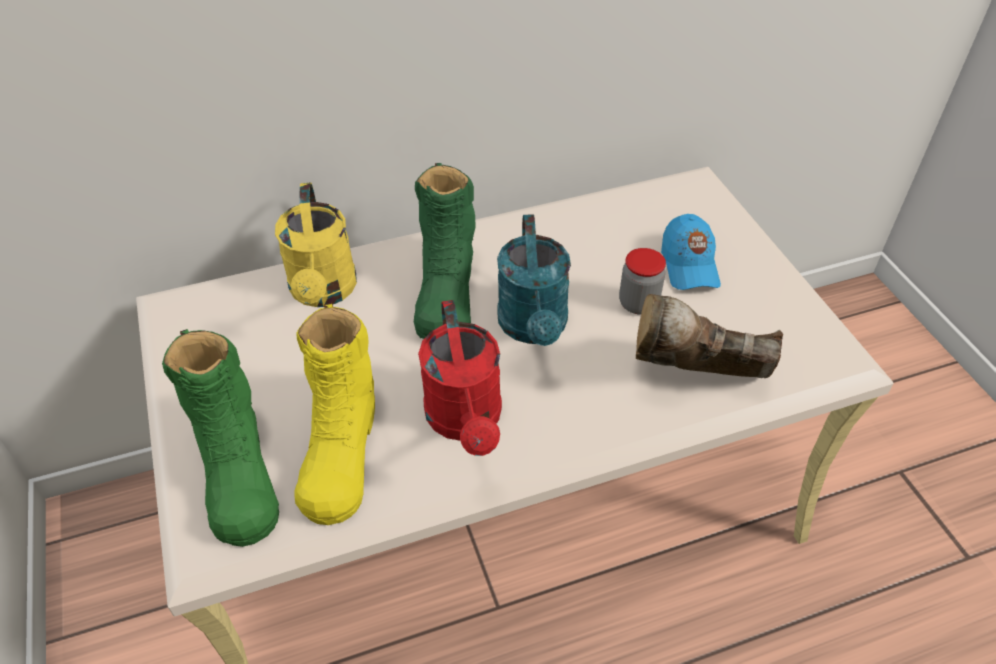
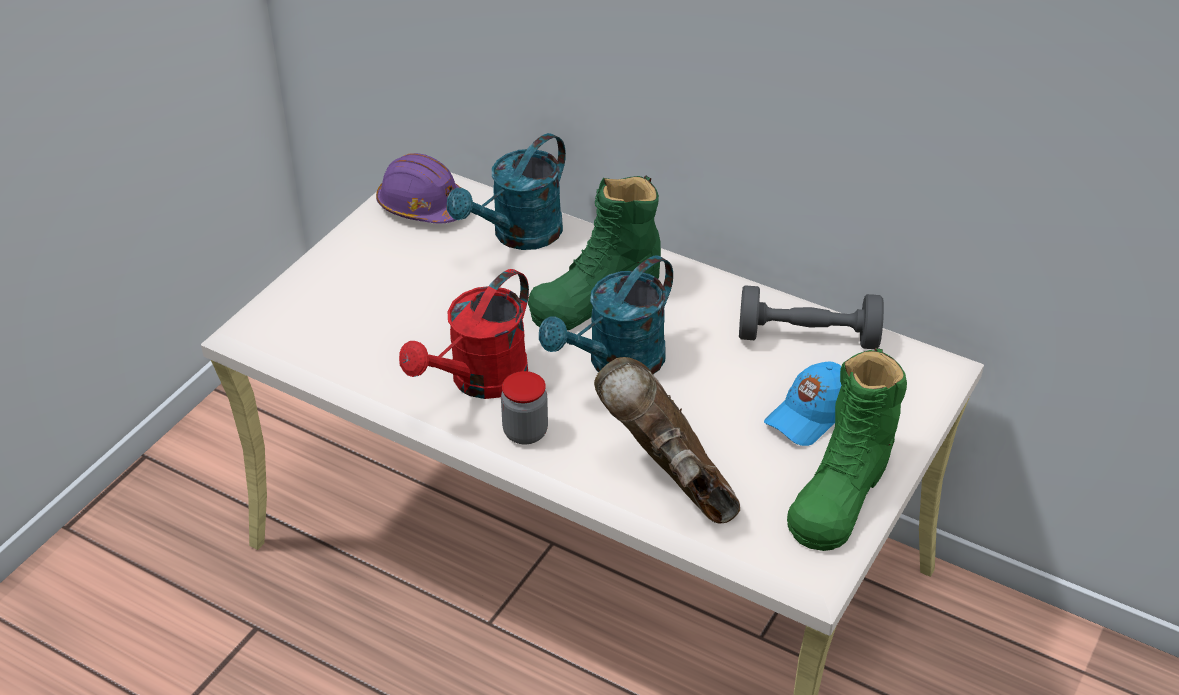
camera: 50 degrees right, 5 degrees down
(210, 325) = (423, 206): none -> purple hard hat
(236, 471) = (319, 301): green boot -> green boot (841, 491)
(323, 292) = (518, 236): yellow watering can -> turquoise watering can
(340, 449) = (387, 336): yellow boot -> none
(611, 218) = (807, 337): none -> grey dumbbell
(638, 303) = (719, 408): jar -> jar (525, 432)

